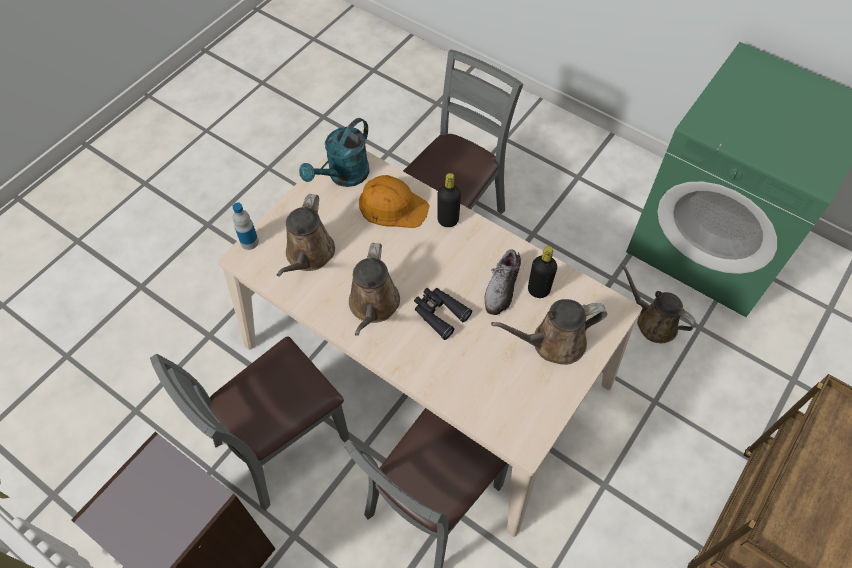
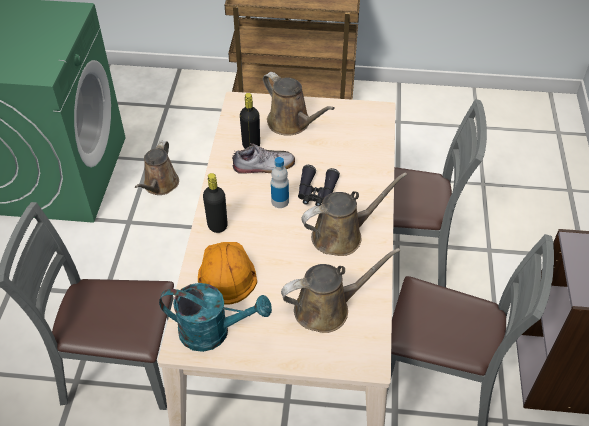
camera: 120 degrees left, 10 degrees down
(249, 242) = (349, 367): bottle -> bottle (280, 201)

